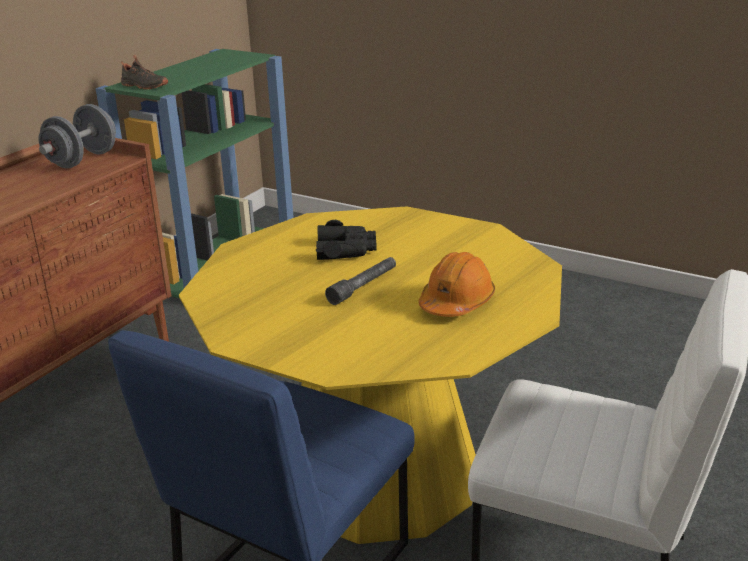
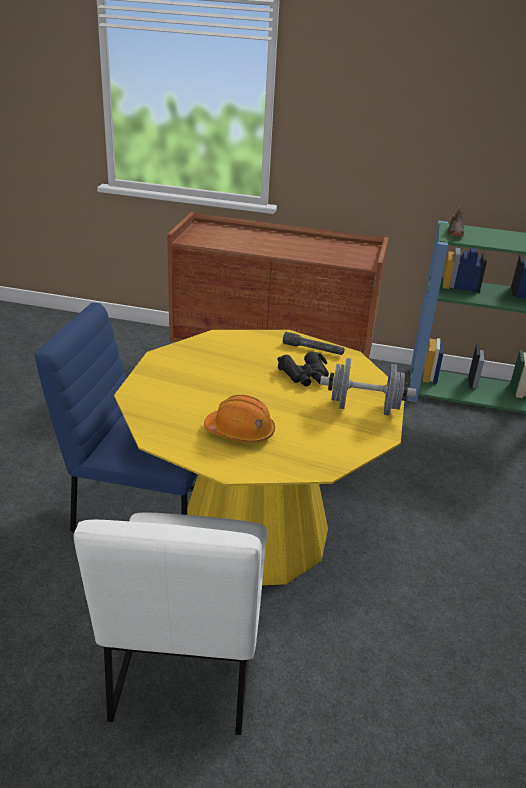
camera: 70 degrees right, 5 degrees up
(82, 160) = (356, 254): grey dumbbell -> grey dumbbell (364, 408)
(363, 286) = (249, 390): grey flashlight -> grey flashlight (313, 349)

